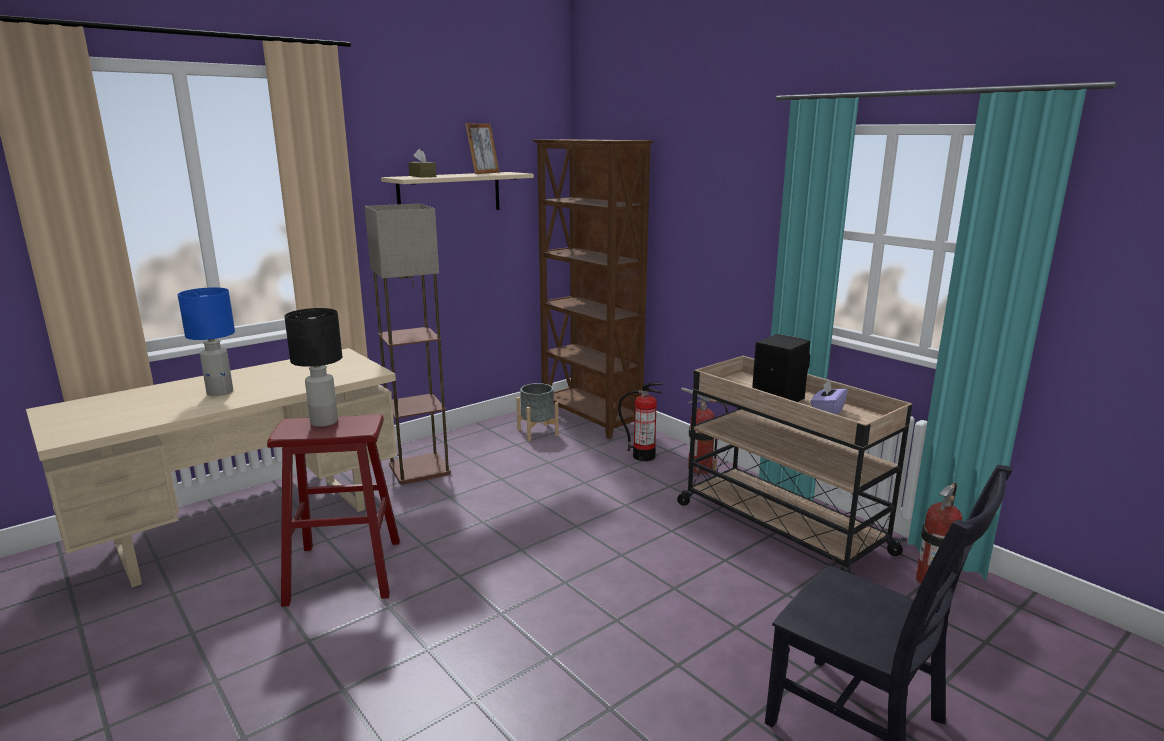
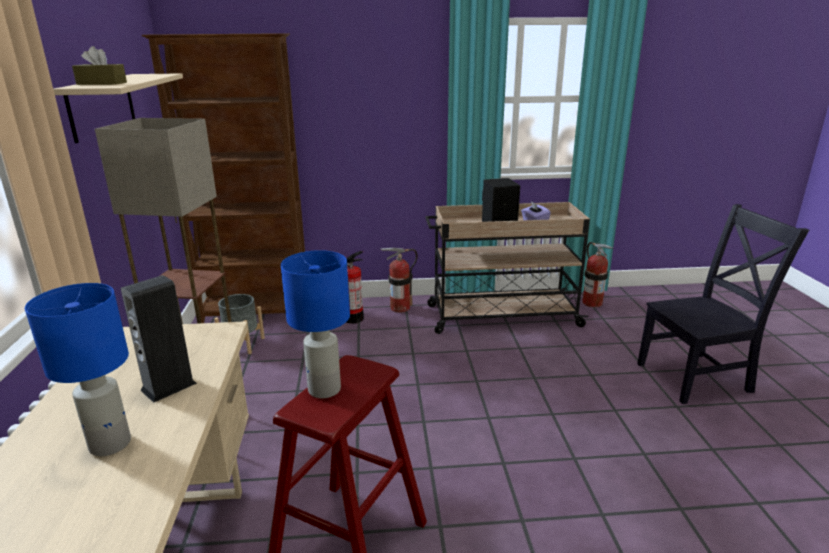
camera: 55 degrees left, 5 degrees up
(289, 383) = (169, 386): none -> speaker
(323, 422) = (324, 390): black table lamp -> blue table lamp
(483, 173) = (129, 76): picture frame -> none

